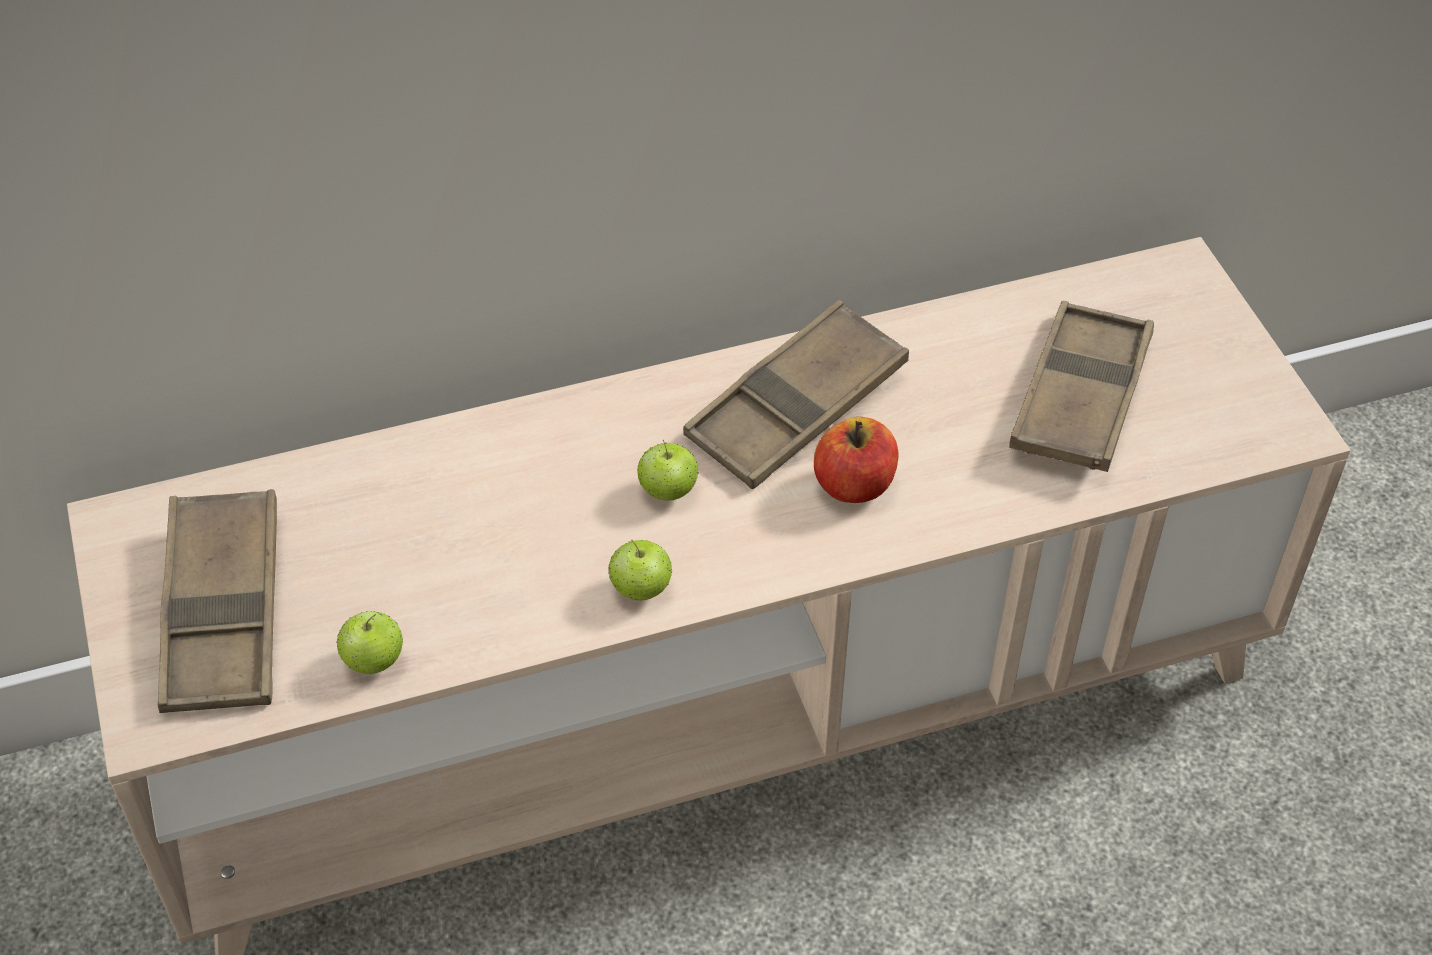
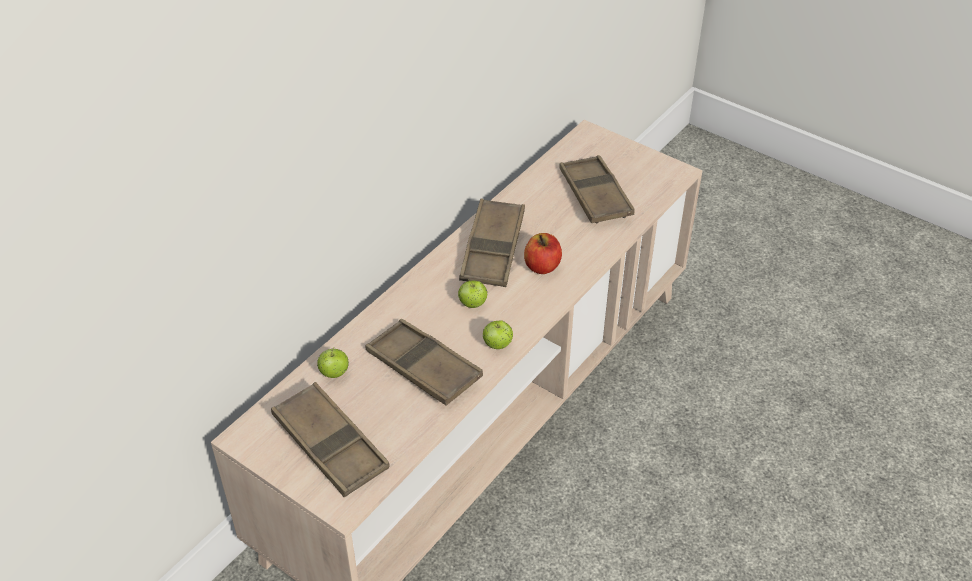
camera: 35 degrees left, 5 degrees down
(374, 661) = (415, 428): apple -> apple (334, 373)
(483, 561) = (423, 368): none -> brown tray

